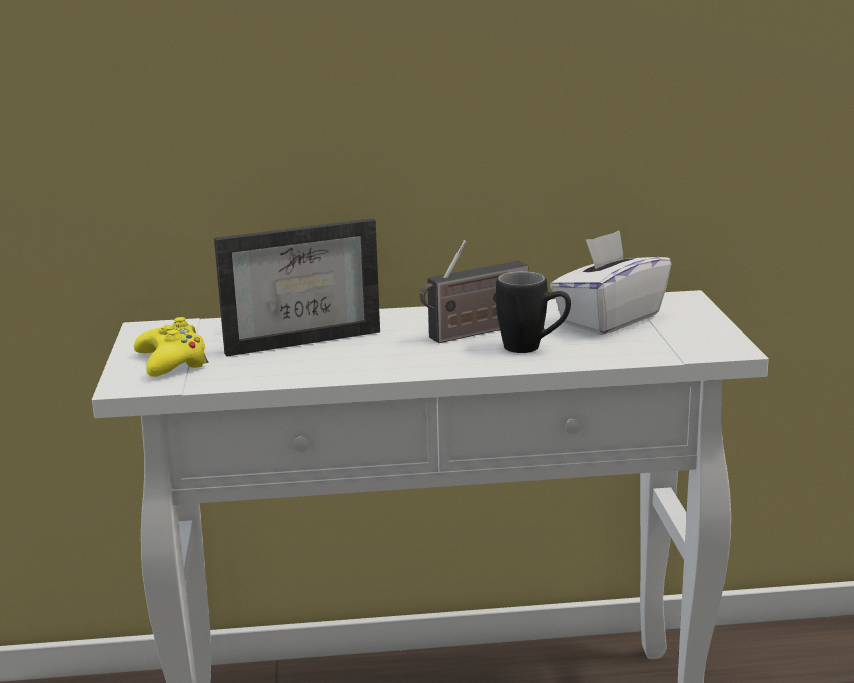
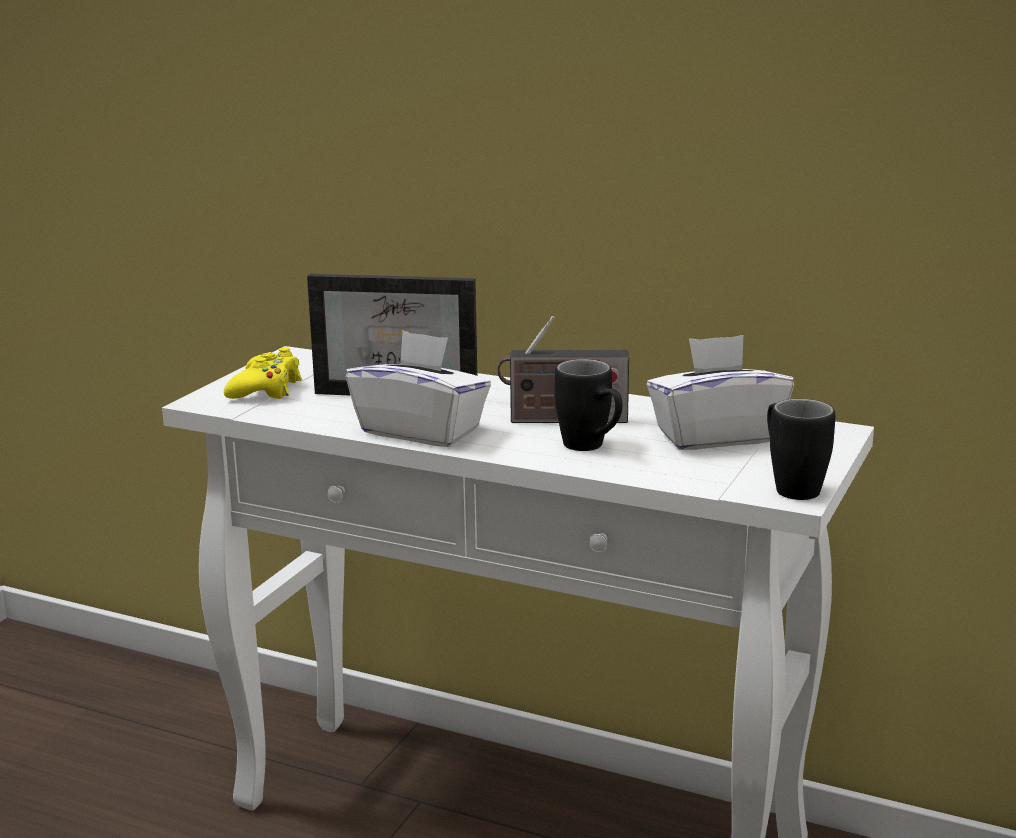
camera: 30 degrees right, 0 degrees up
(374, 366) = (421, 431): none -> white tissue box
(716, 342) = (790, 486): none -> black mug

